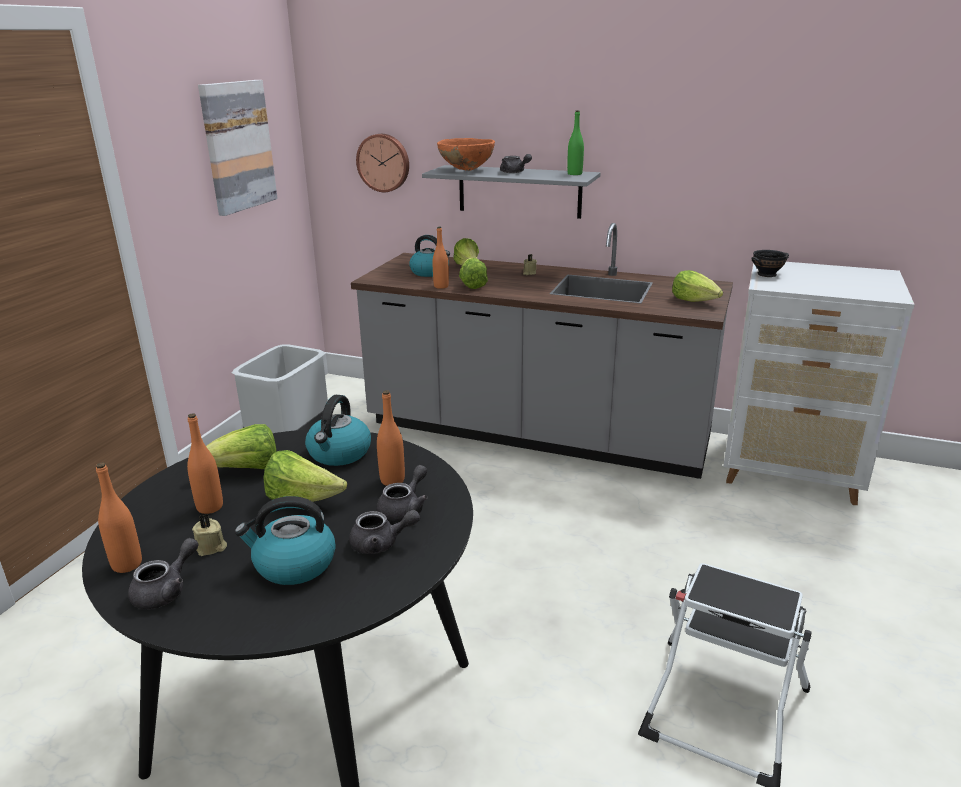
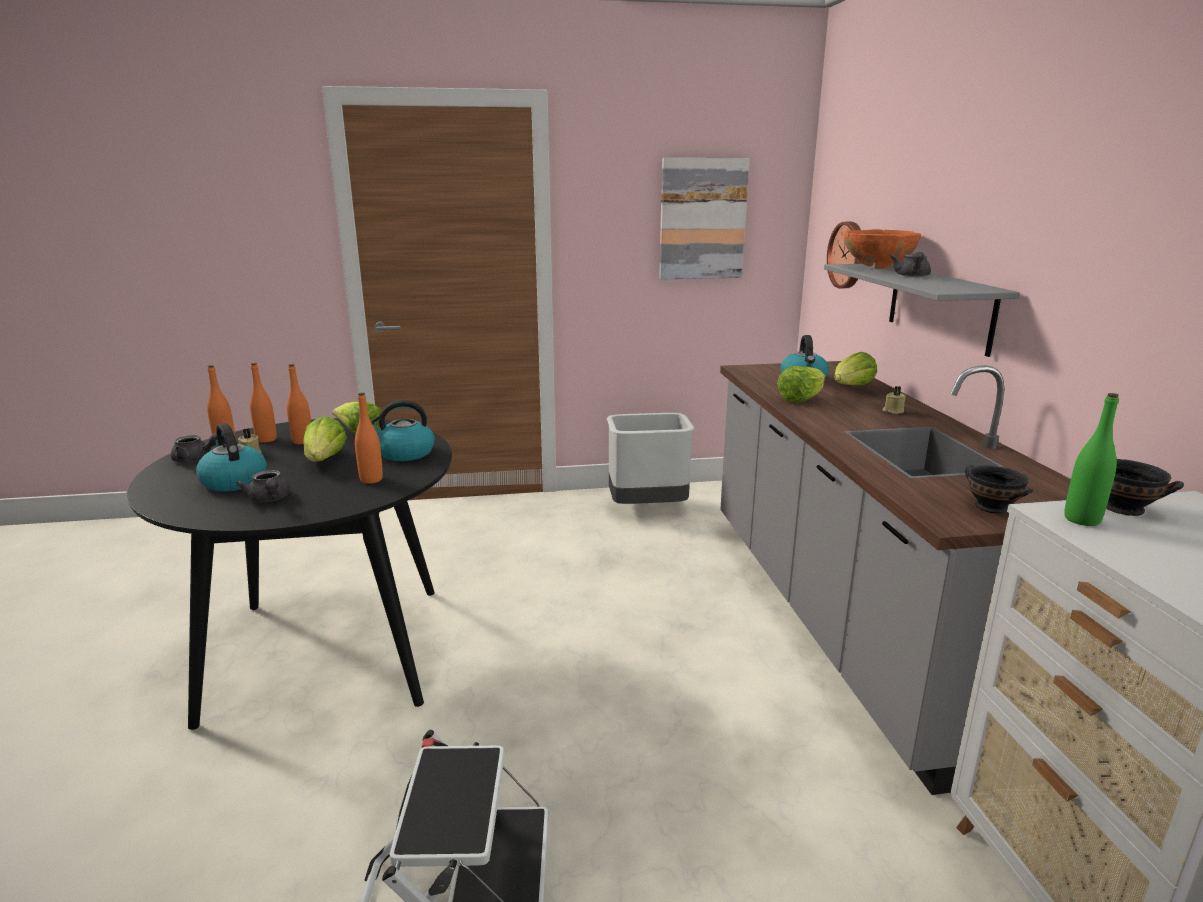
camera: 60 degrees right, 5 degrees down
(405, 509) = (326, 494): grey teapot -> none
(441, 286) = (771, 391): orange bottle -> orange bottle (266, 439)
(574, 174) = (971, 287): green bottle -> green bottle (1082, 519)
(695, 301) = (991, 507): lettuce -> black bowl

